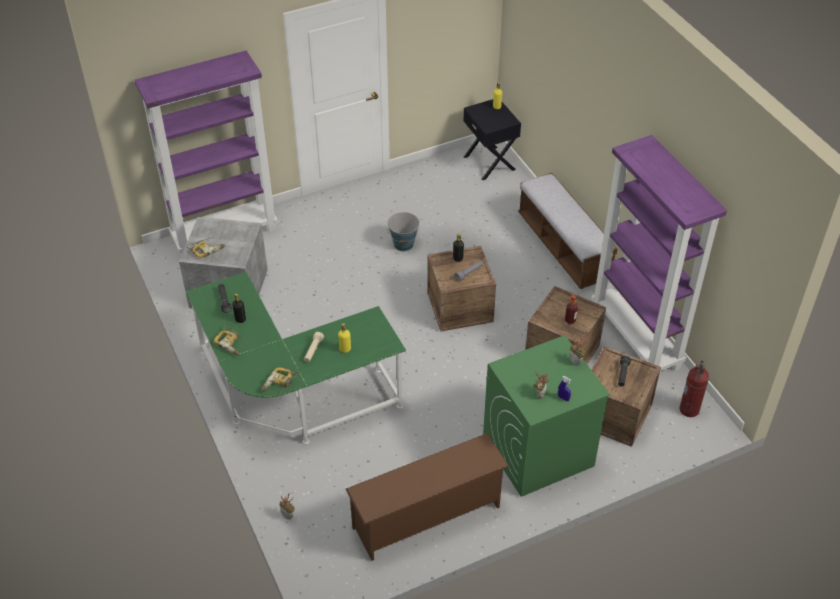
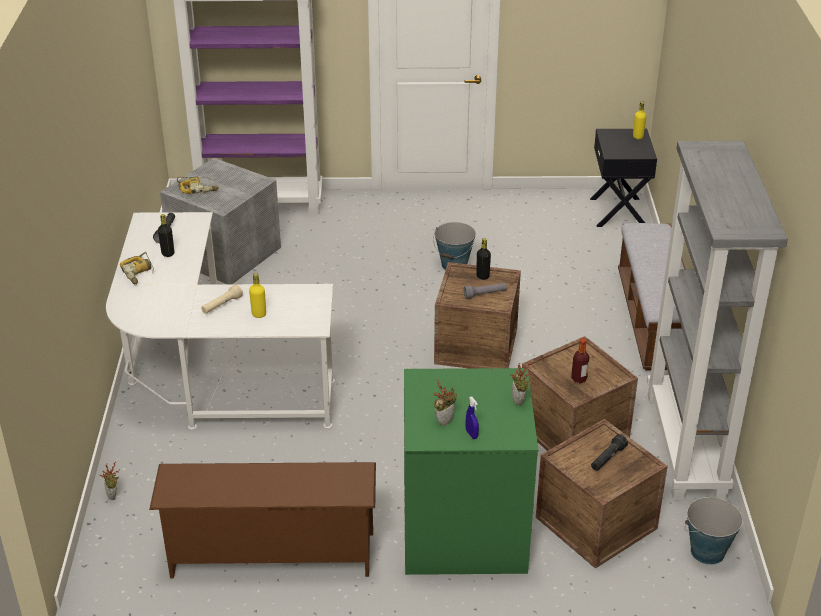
camera: 25 degrees right, 10 degrees down
(280, 384) = (158, 326): power drill -> none
(290, 396) = (210, 376): green desk -> white desk
(636, 338) = (687, 446): purple bookcase -> grey bookcase
(689, 409) = (707, 552): fire extinguisher -> bucket

